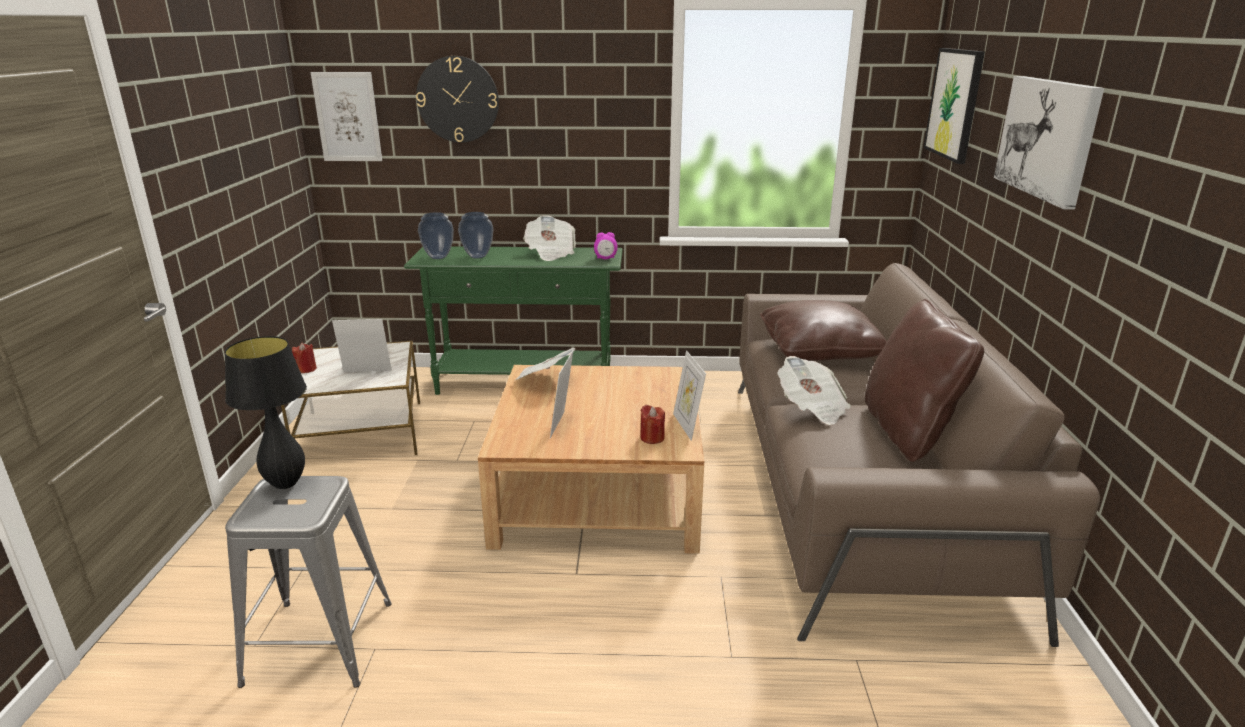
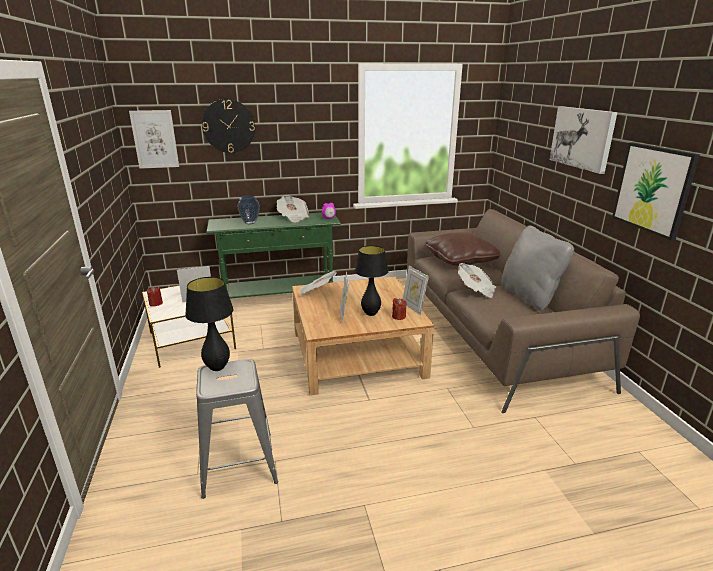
camera: 15 degrees left, 0 degrees up
(438, 257) = (225, 225): vase -> none
(608, 426) = (371, 313): none -> black table lamp
(908, 432) = (529, 296): brown pillow -> grey pillow
(954, 104) = (514, 121): picture -> picture (653, 189)

